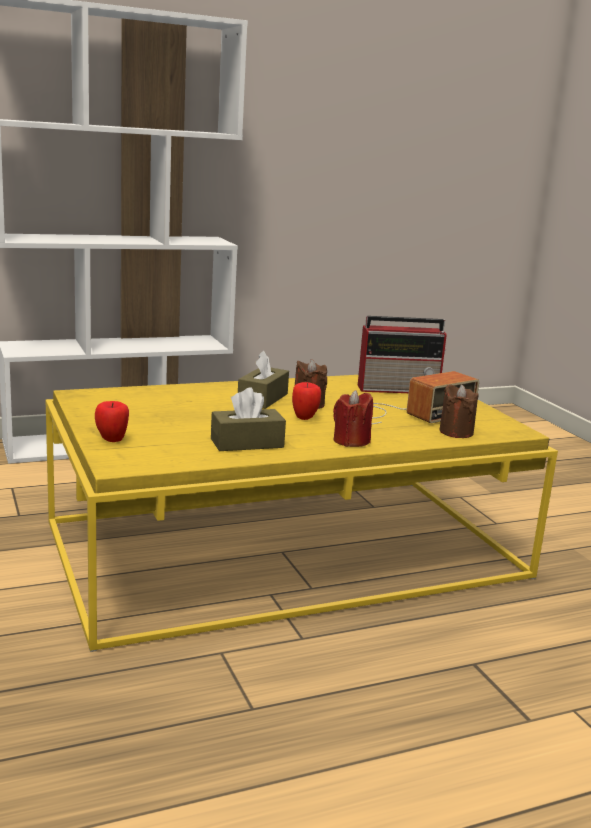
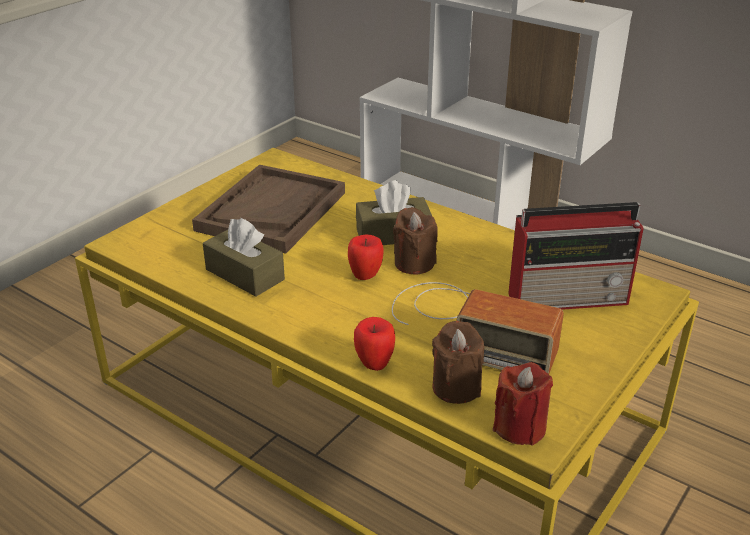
camera: 60 degrees right, 15 degrees up
(112, 440) = (177, 216): apple -> apple (374, 364)
(164, 415) = (272, 211): none -> brown tray
(351, 441) = (324, 327): red candle -> red candle (519, 427)
(399, 389) = (570, 297): radio -> radio turned 60 degrees counterclockwise

